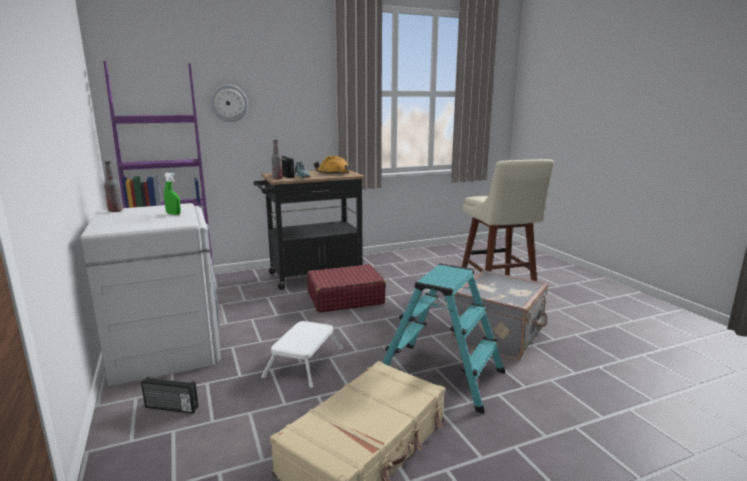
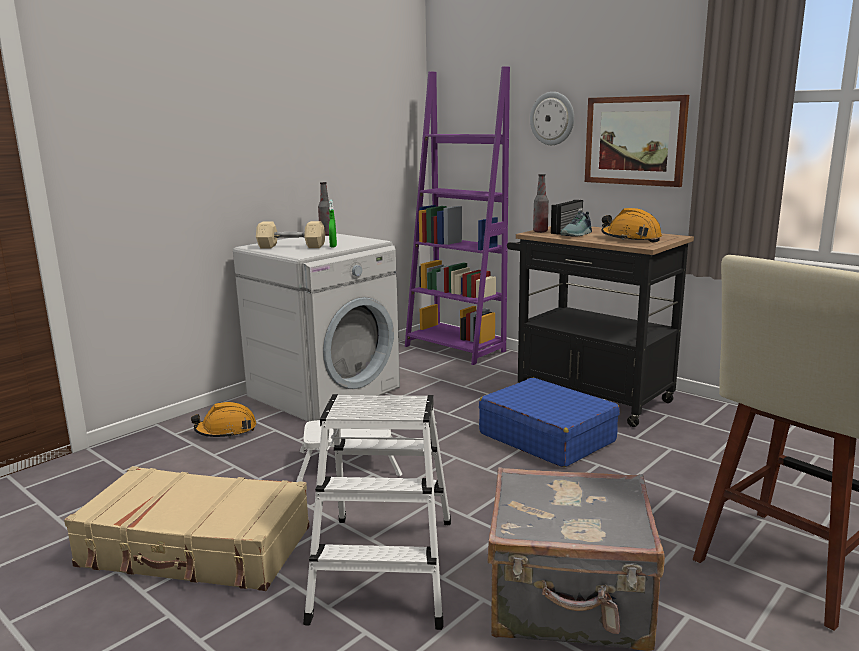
camera: 65 degrees right, 0 degrees up
(140, 222) = (291, 247): none -> beige dumbbell
(171, 408) = (226, 431): radio -> orange hard hat
(292, 117) = (635, 140): none -> picture
(345, 298) = (546, 437): red suitcase -> blue suitcase
(440, 375) = (385, 566): turquoise step ladder -> white step ladder

